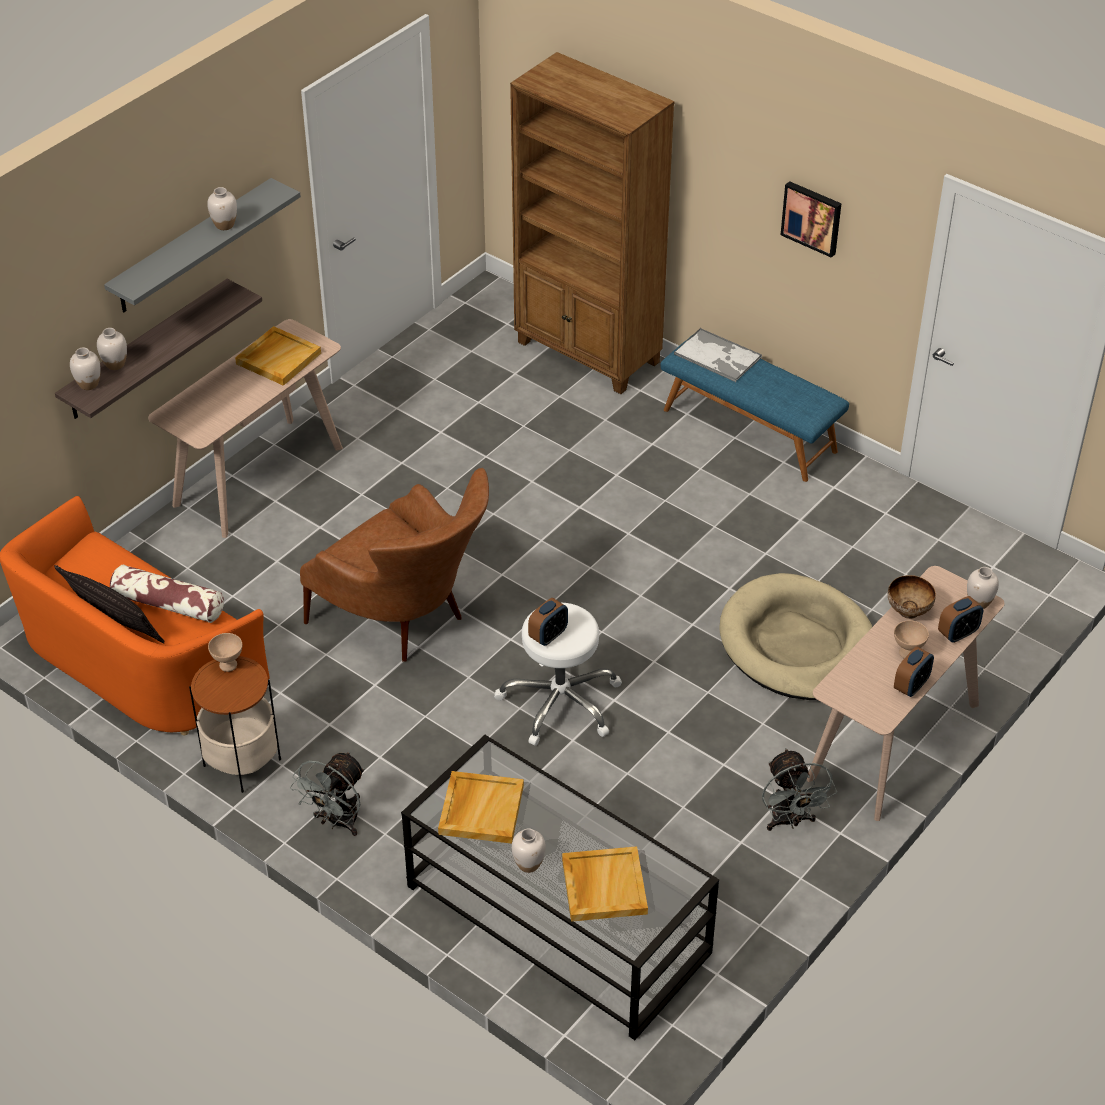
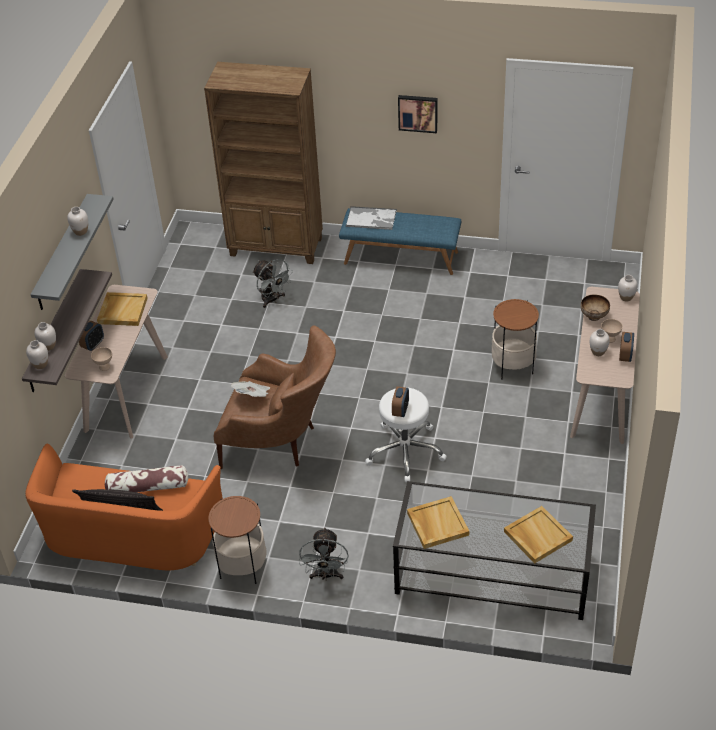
camera: 25 degrees left, 0 degrees up
(227, 665) = (225, 505): beige bowl -> beige bowl (104, 367)
(378, 538) = (253, 396): none -> newspaper
(529, 864) = (487, 542): white vase -> white vase (598, 352)
(789, 821) = (578, 464): grey fan -> grey fan (272, 300)
(798, 644) = (513, 365): beige dog bed -> side table
(958, 634) = (628, 318): alarm clock -> alarm clock (93, 345)

